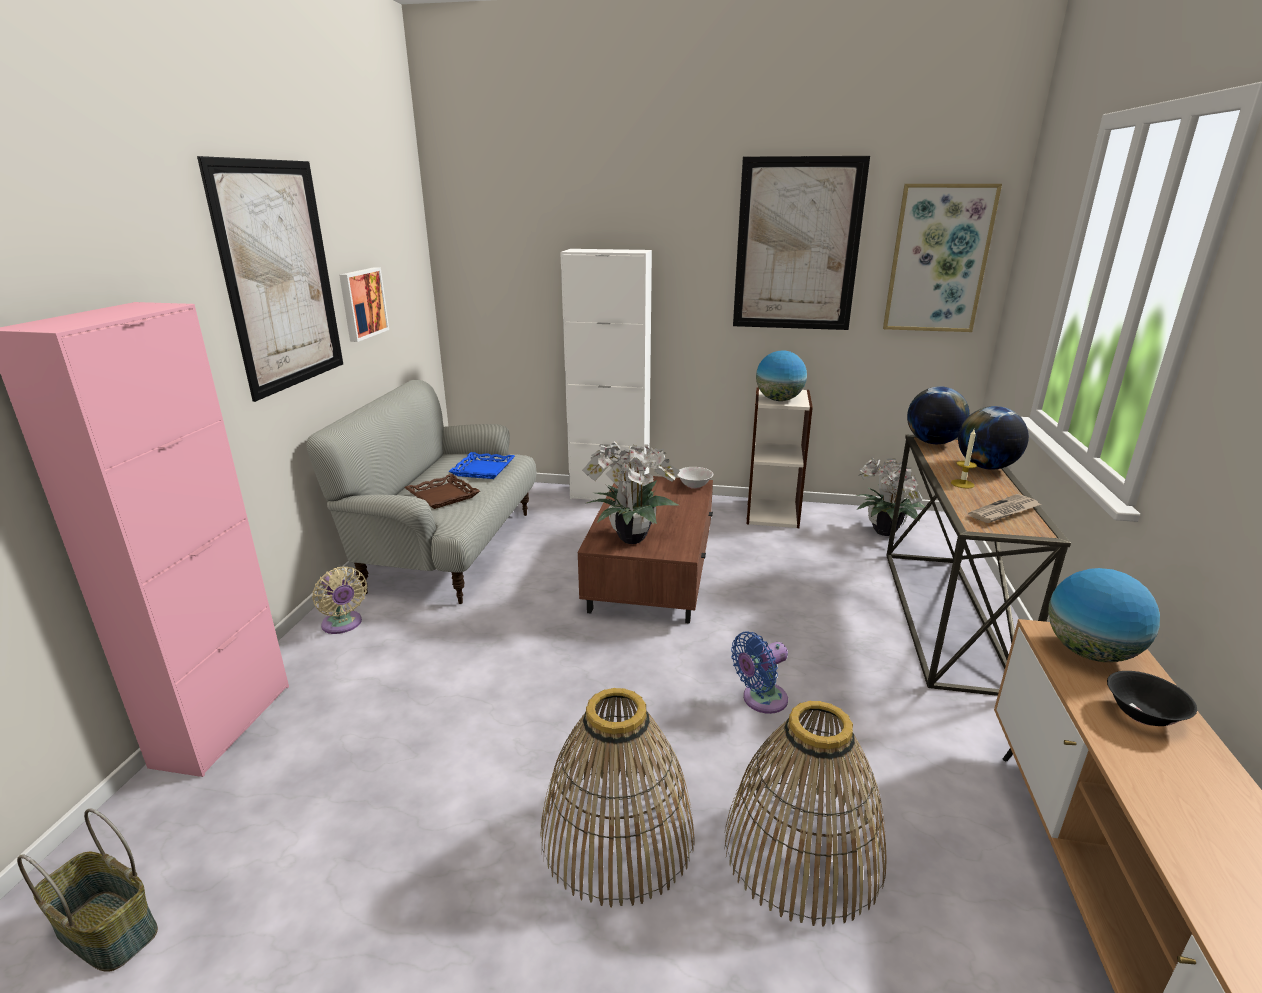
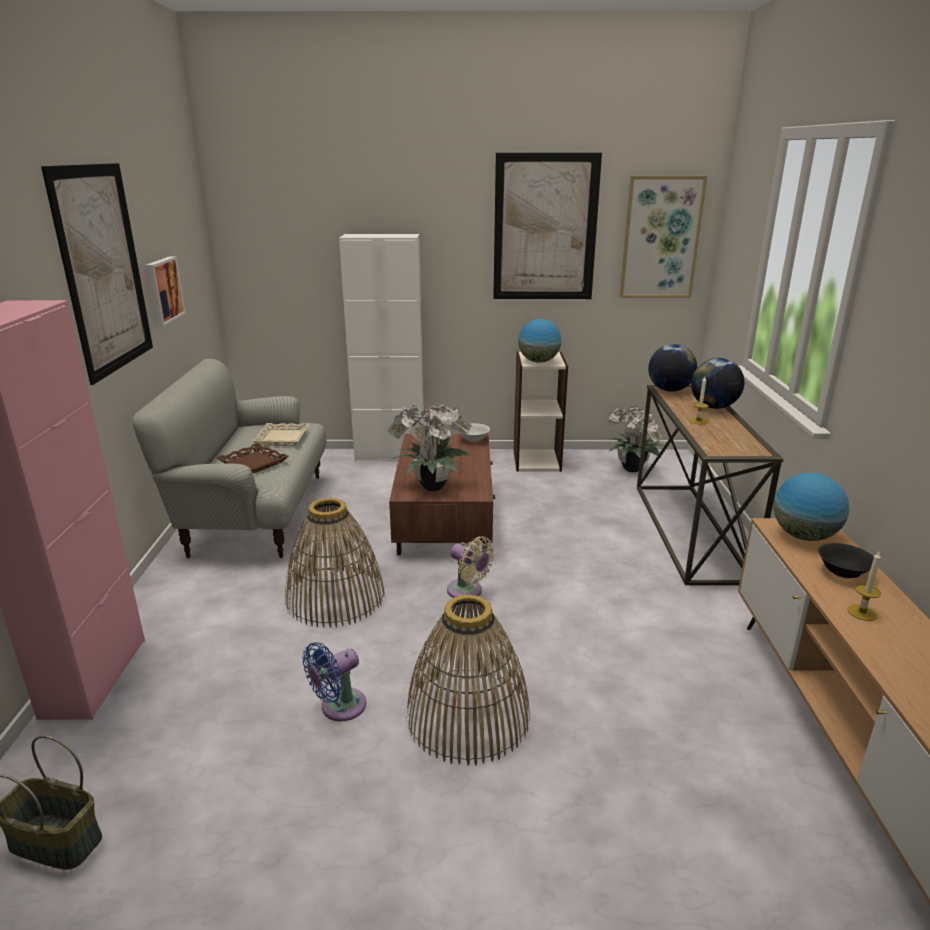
camera: 10 degrees left, 0 degrees up
(343, 625) = (177, 585): beige fan -> beige fan (467, 591)
(483, 470) = (282, 438): blue tray -> beige tray
(760, 700) = (558, 607): blue fan -> blue fan (339, 707)
(802, 850) = (612, 708): basket -> basket (335, 597)
(1004, 511) = (733, 439): newspaper -> none
(1167, 784) = (862, 612): none -> candle

